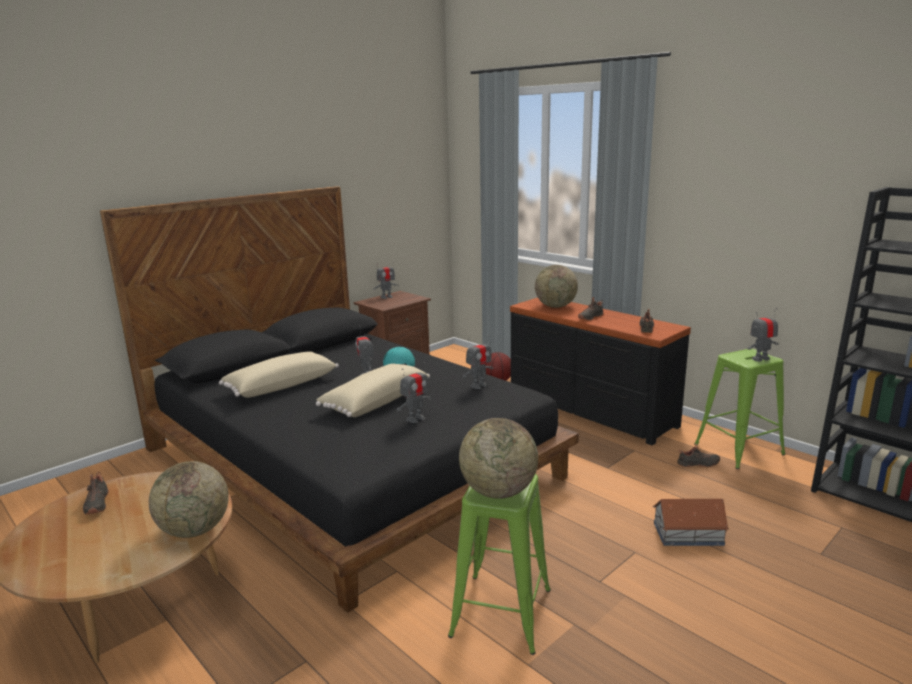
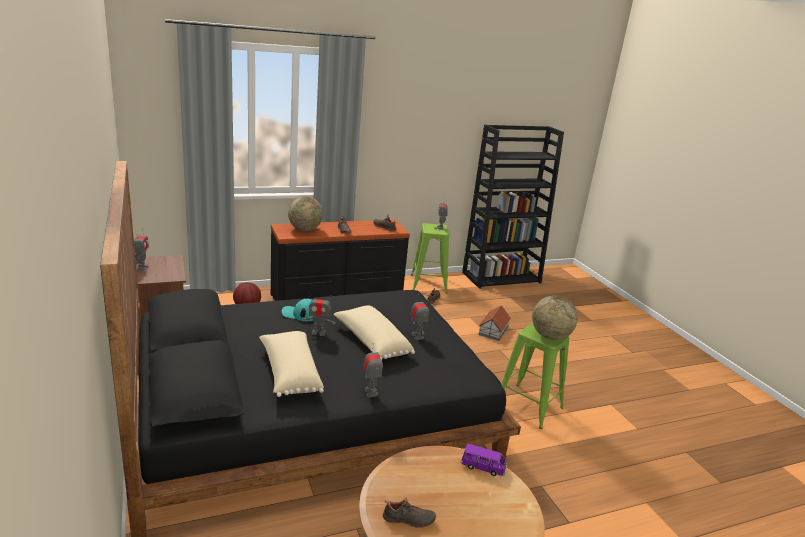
camera: 70 degrees left, 5 degrees up
(195, 530) = (483, 467): globe -> purple toy car
(479, 385) = (381, 301): toy robot -> toy robot (370, 392)

